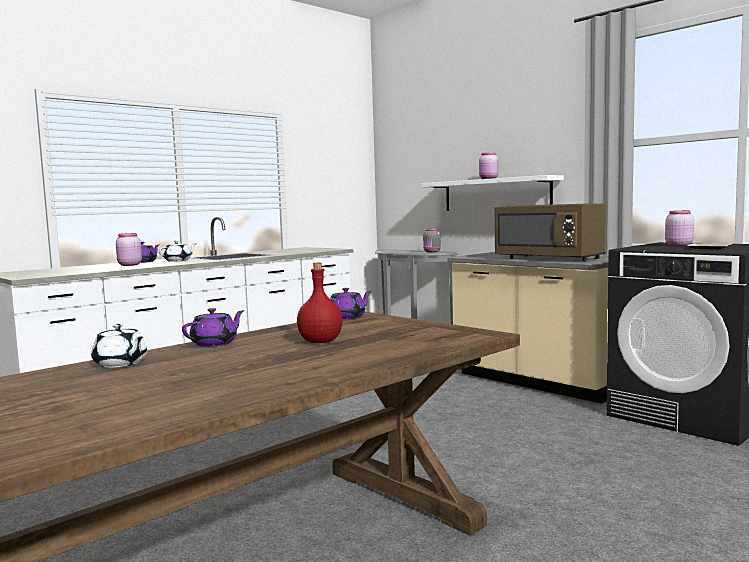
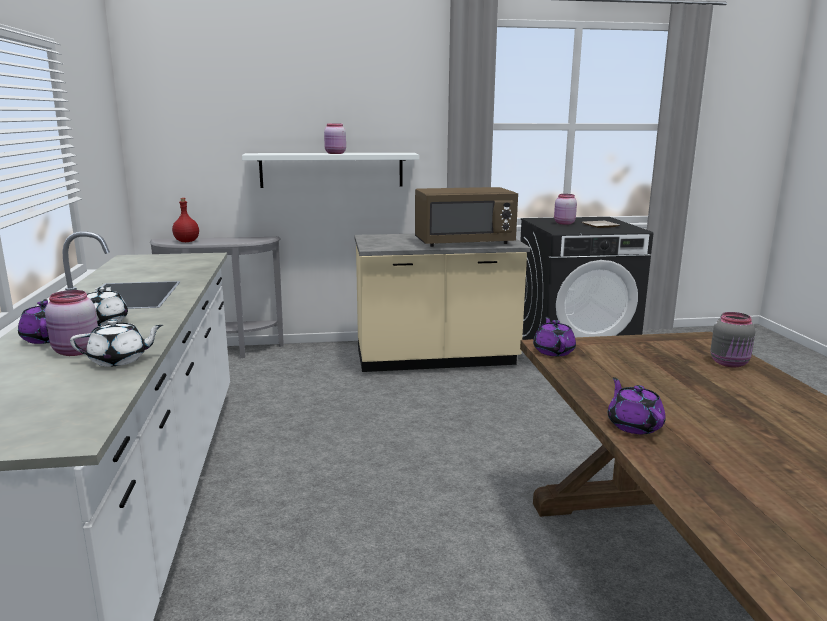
camera: 55 degrees left, 10 degrees up
(121, 364) = (712, 488): white teapot -> white teapot (119, 360)
(320, 342) = (678, 387): red bottle -> red bottle (187, 241)
(432, 252) = (253, 239): grey jar -> grey jar (730, 363)

